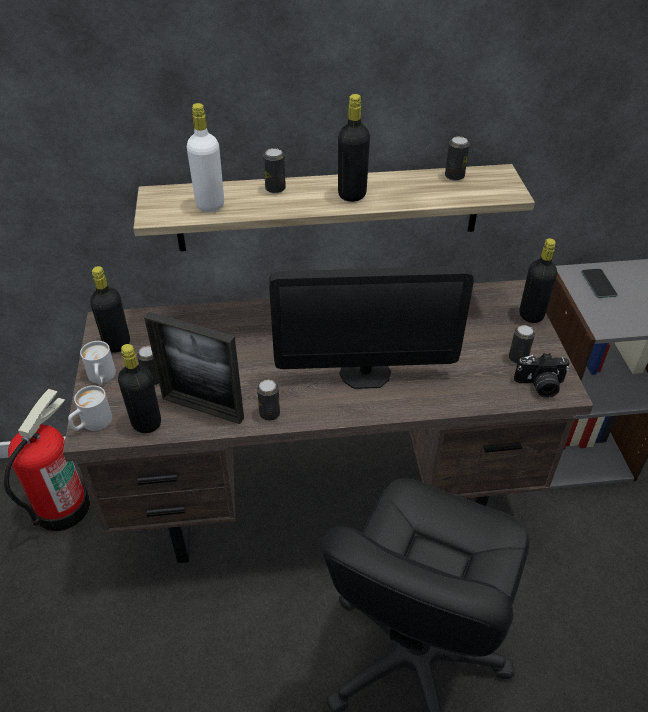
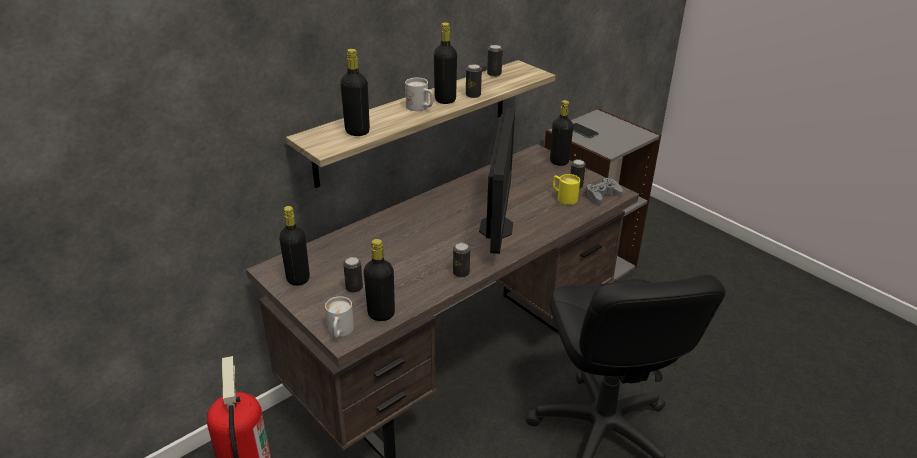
camera: 35 degrees left, 10 degrees down
(102, 378) = (312, 303): white mug -> white mug (421, 108)
(202, 408) = (411, 289): picture frame -> none
(210, 205) = (357, 131): white bottle -> black bottle
(275, 189) = (390, 110): can -> can (473, 95)
(365, 373) = (496, 227): monitor -> monitor turned 45 degrees counterclockwise
(485, 368) = (563, 197): none -> yellow mug
(540, 386) = (602, 195): camera -> grey game controller

